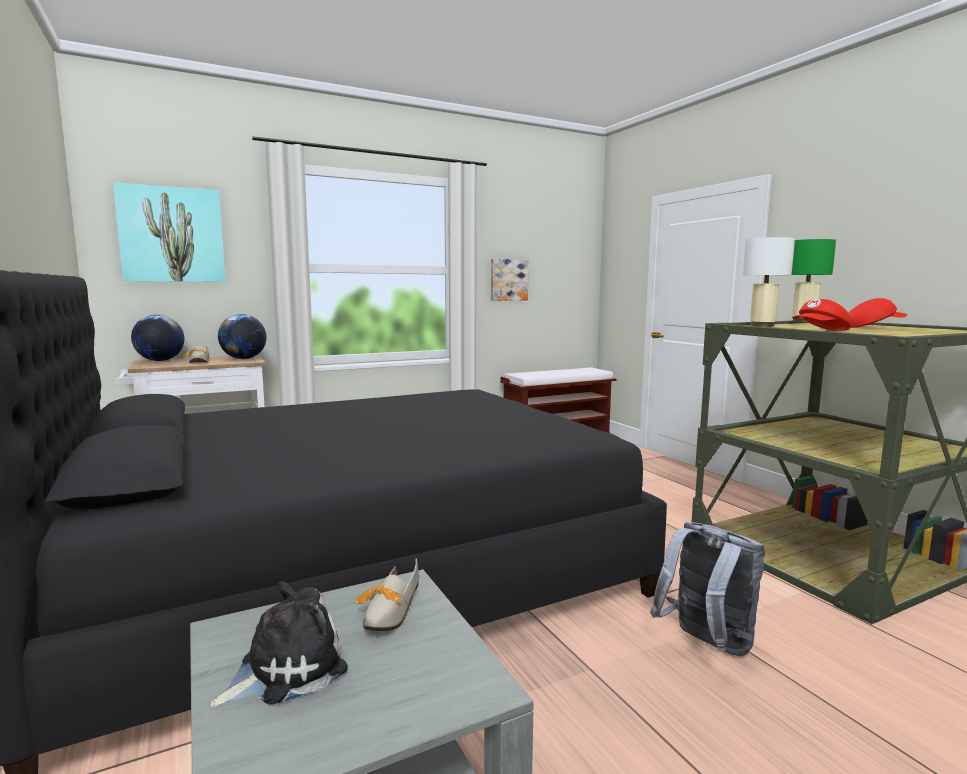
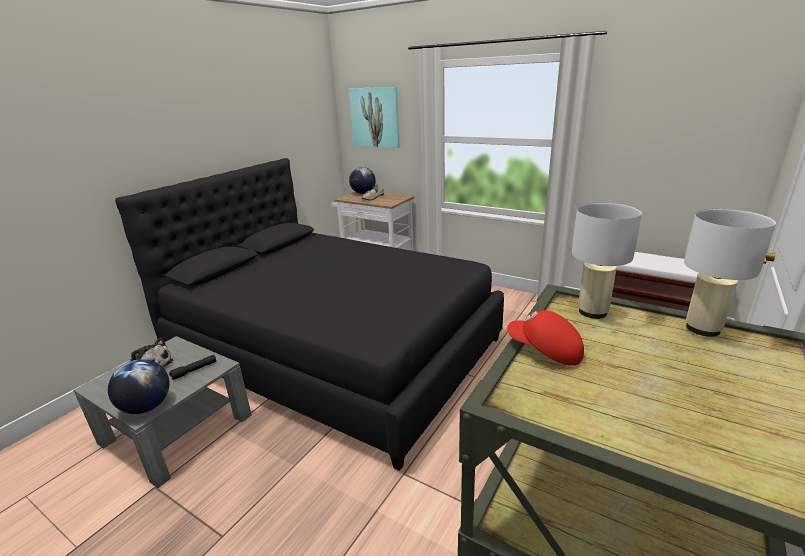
camera: 60 degrees right, 15 degrees up
(244, 359) = (394, 200): globe -> globe (147, 407)
(389, 612) = (194, 371): shoe -> black flashlight
(508, 280) = (628, 154): picture -> none
(706, 645) = (349, 513): grey backpack -> none
(804, 322) = (702, 329): green table lamp -> white table lamp
(872, 327) = (708, 384): red cap -> none

